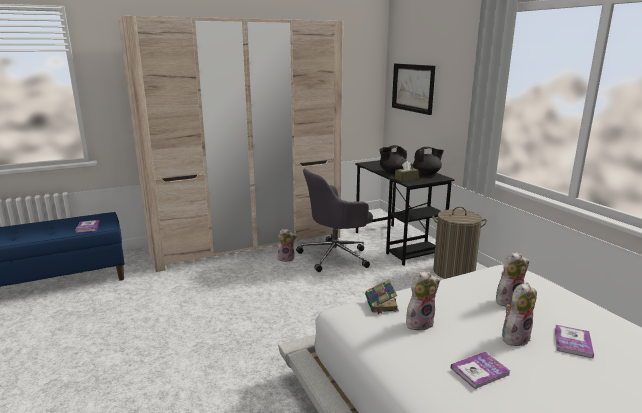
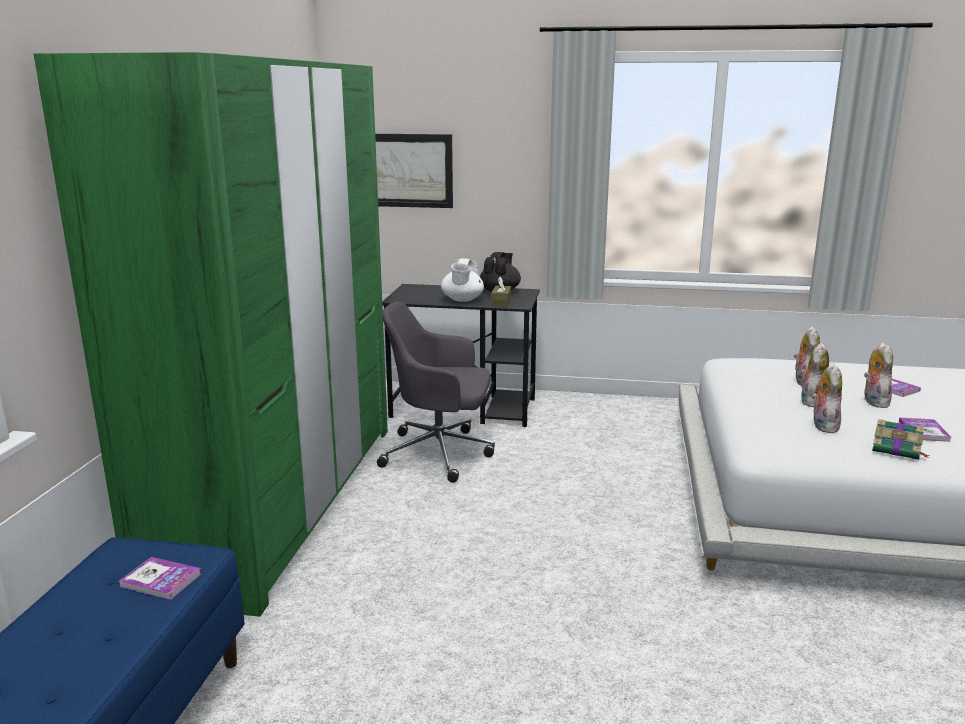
camera: 55 degrees left, 0 degrees up
(247, 242) = (283, 499): beige wardrobe -> green wardrobe
(286, 258) = (394, 487): plush toy -> plush toy (811, 401)
(336, 256) = (440, 453): grey office chair -> grey office chair turned 90 degrees clockwise
(381, 304) = (769, 429): book -> book (897, 449)
(392, 172) = (462, 300): black teapot -> white teapot
(454, 272) = (577, 410): laundry basket -> none

